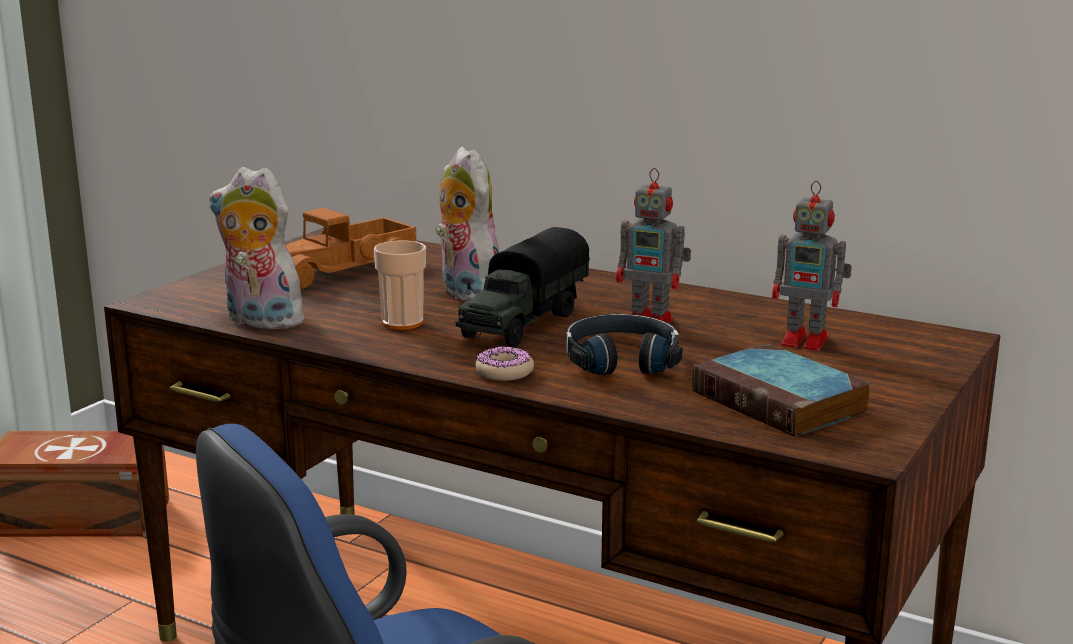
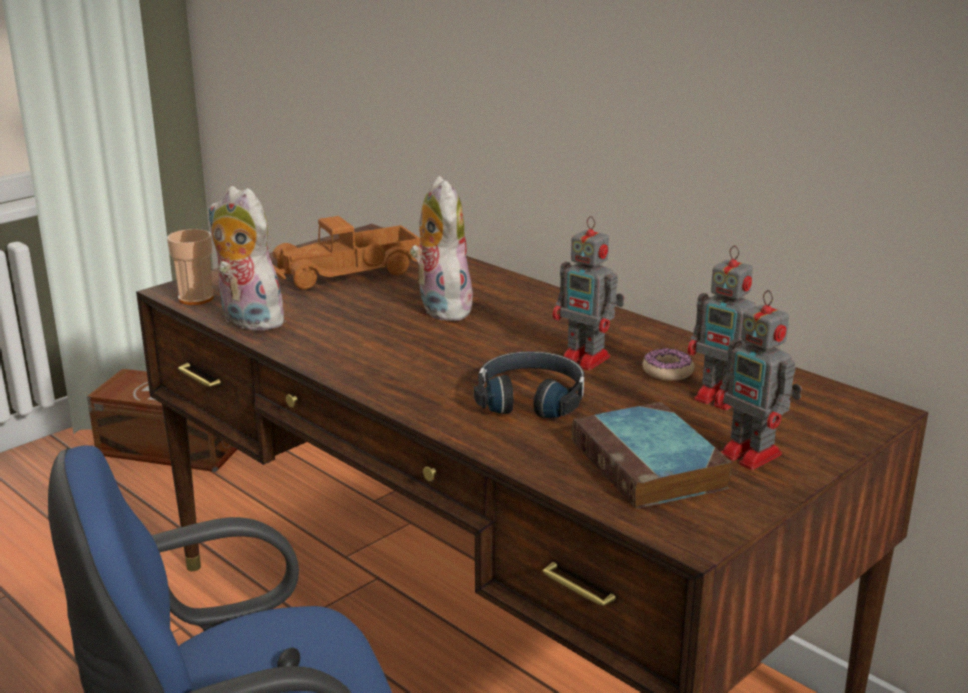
camera: 15 degrees right, 5 degrees up
(402, 323) = (364, 335): cup -> cup (196, 298)
(504, 372) = (417, 399): donut -> donut (667, 372)
(522, 323) = (468, 347): toy truck -> none
(871, 384) = (753, 455): none -> toy robot

